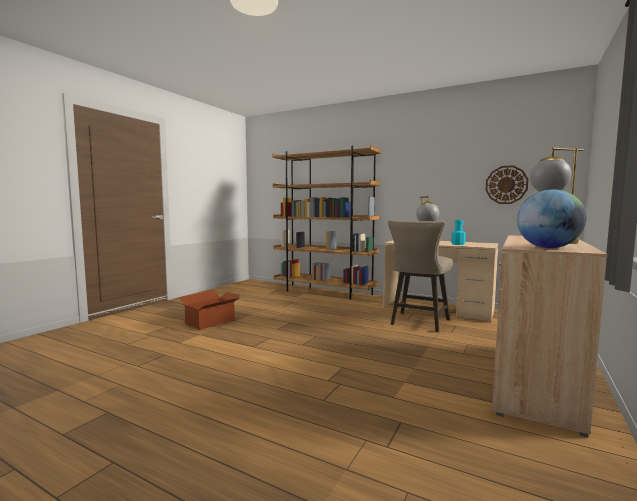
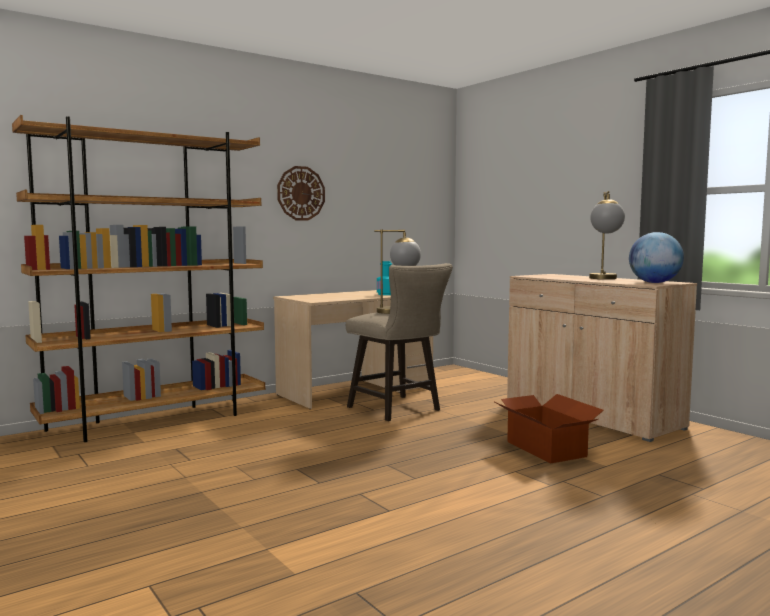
camera: 65 degrees left, 0 degrees up
(211, 322) = (193, 531): cardboard box -> cardboard box (546, 449)
(506, 185) = (393, 214): wall clock -> wall clock (301, 193)

